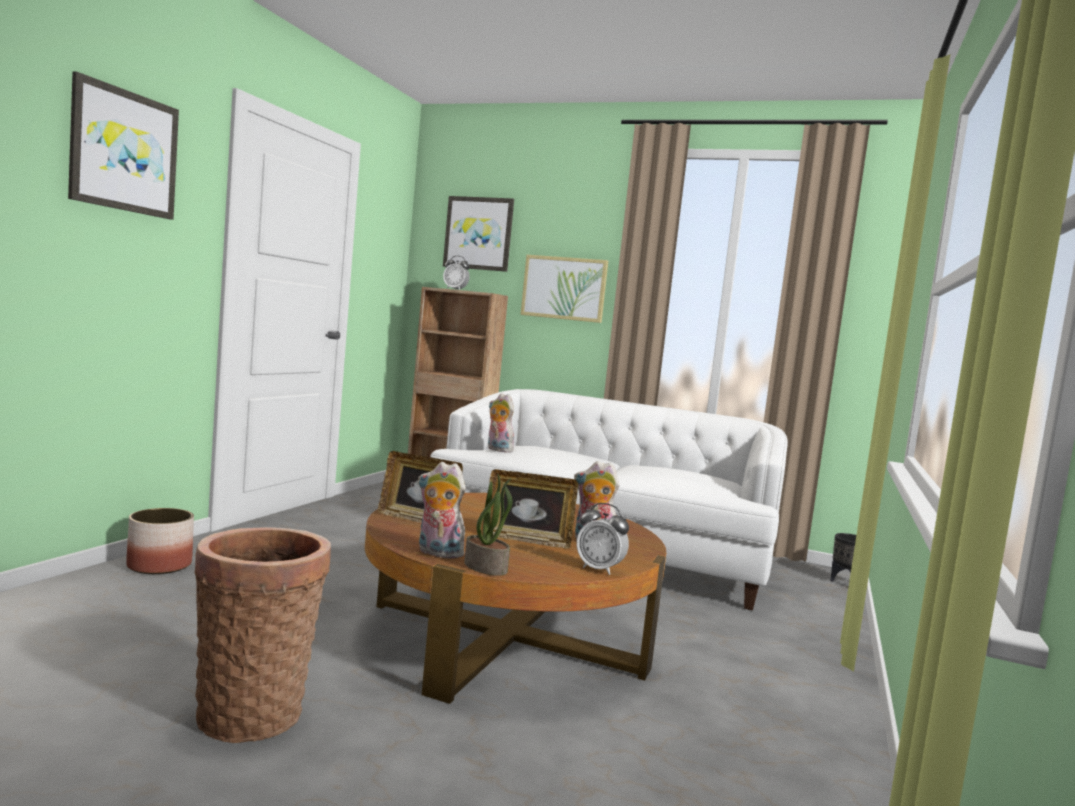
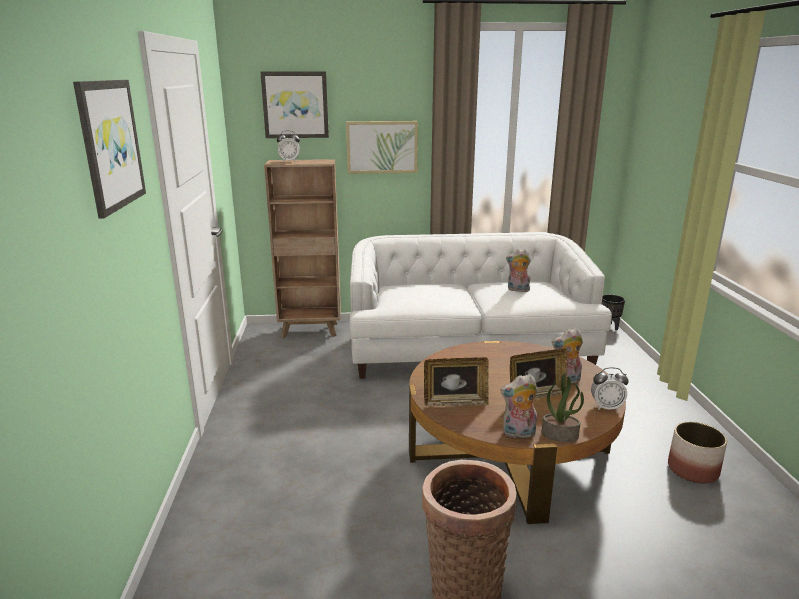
camera: 25 degrees left, 15 degrees up
(159, 566) = (218, 491): planter -> planter (693, 470)
(497, 450) = (398, 303): plush toy -> plush toy (517, 290)

